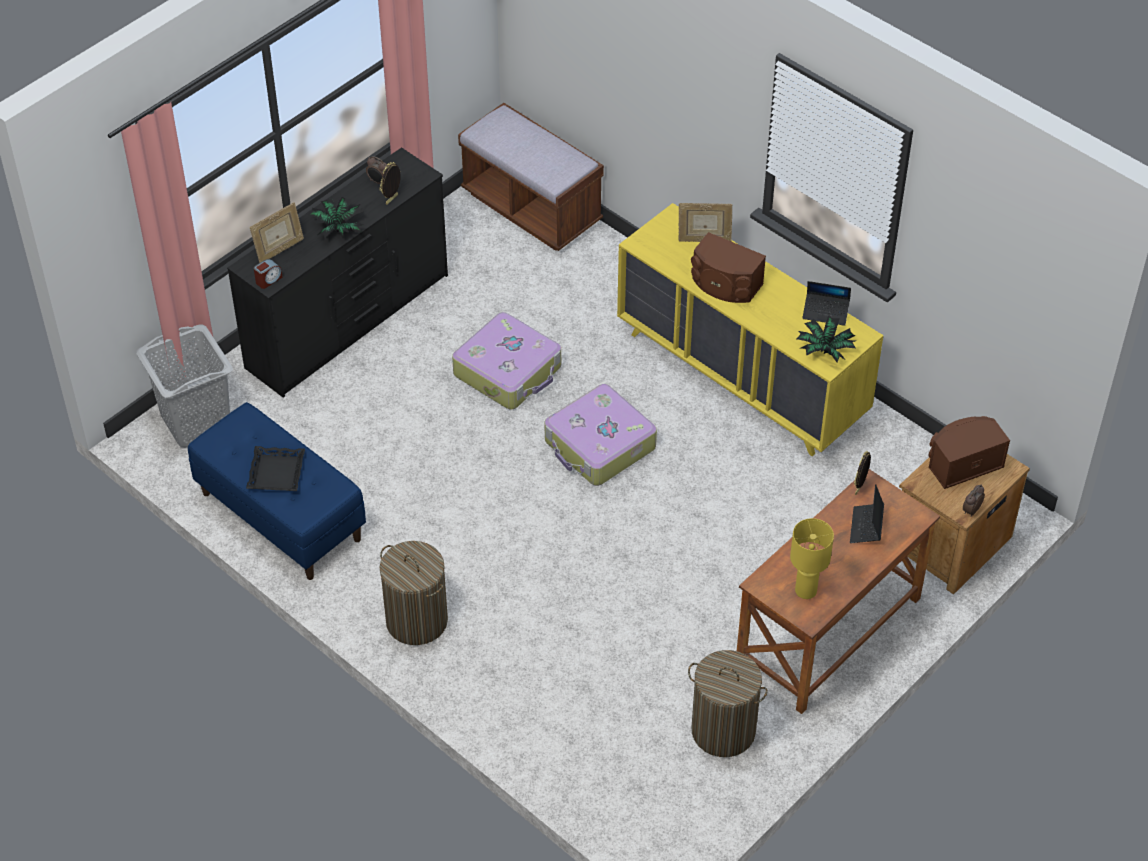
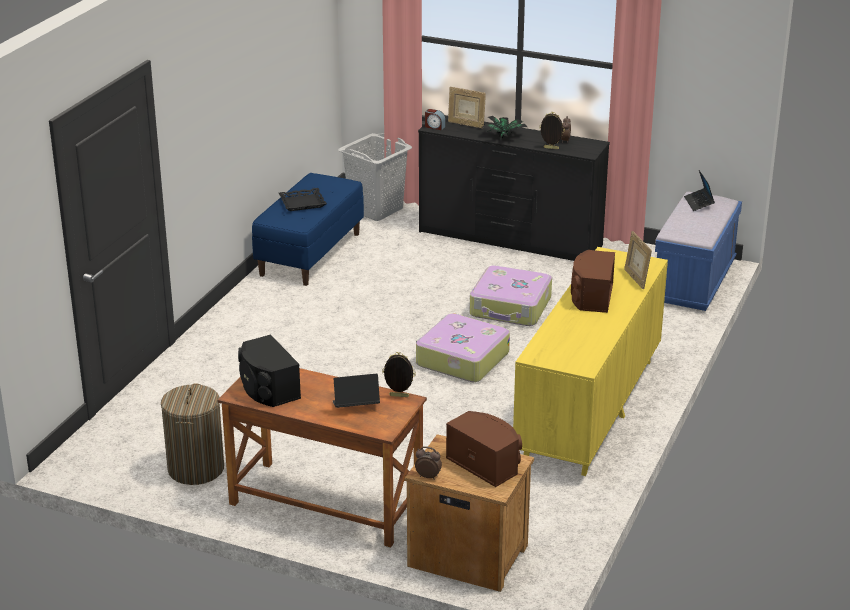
camera: 70 degrees right, 20 degrees down
(416, 620) = (243, 320): laundry basket -> none
(531, 208) = (694, 282): brown bench -> blue bench
(806, 590) = (267, 388): yellow table lamp -> black speaker
(825, 312) = (598, 346): laptop -> laptop (699, 203)
(825, 350) = (551, 353): potted plant -> none

